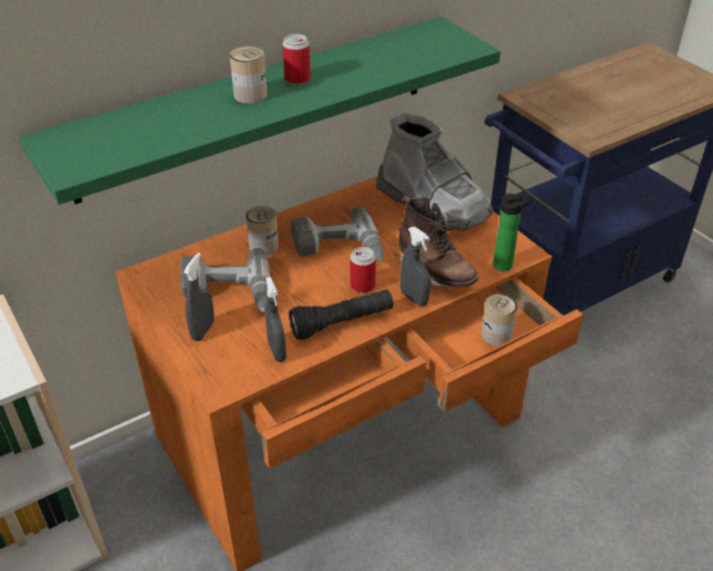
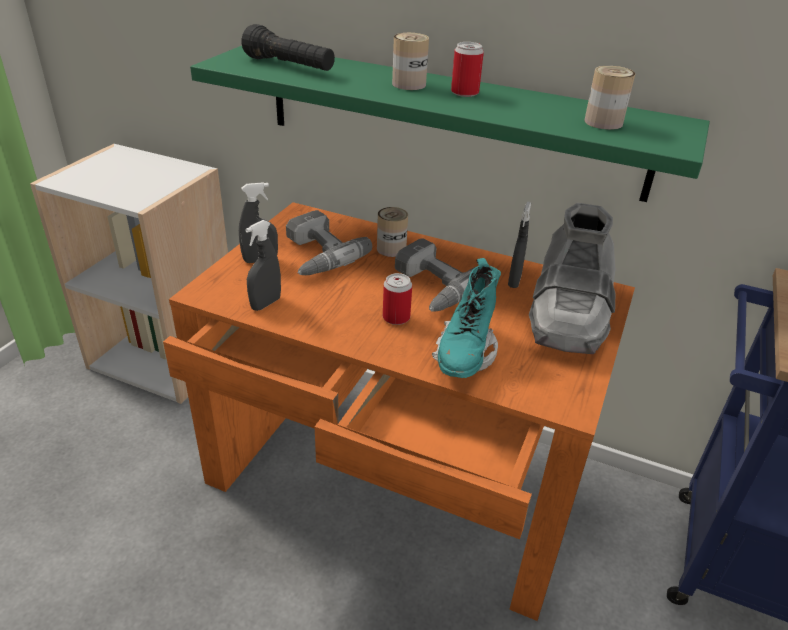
camera: 55 degrees right, 5 degrees down
(342, 323) = (332, 325): black flashlight -> black flashlight (289, 66)
(414, 298) = (409, 355): grey spray bottle -> grey spray bottle (514, 281)
(435, 271) = (465, 355): brown boot -> turquoise boot
(496, 335) = (457, 457): can -> can (603, 122)
(506, 265) = (533, 402): bottle -> none

